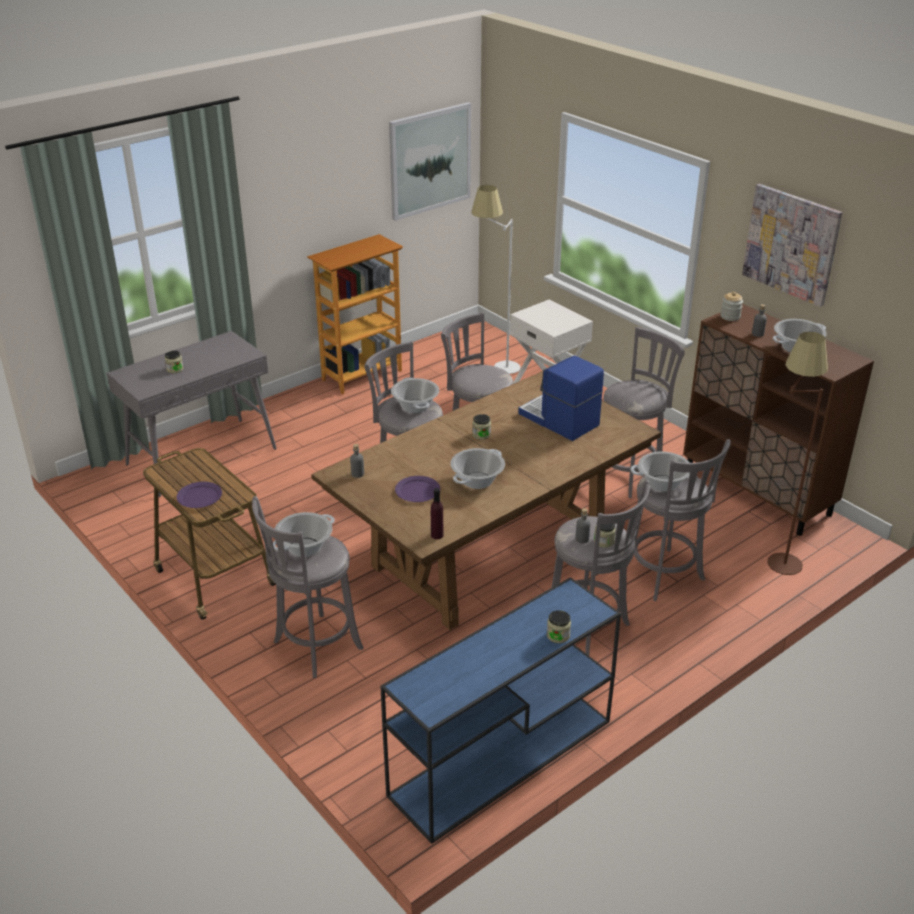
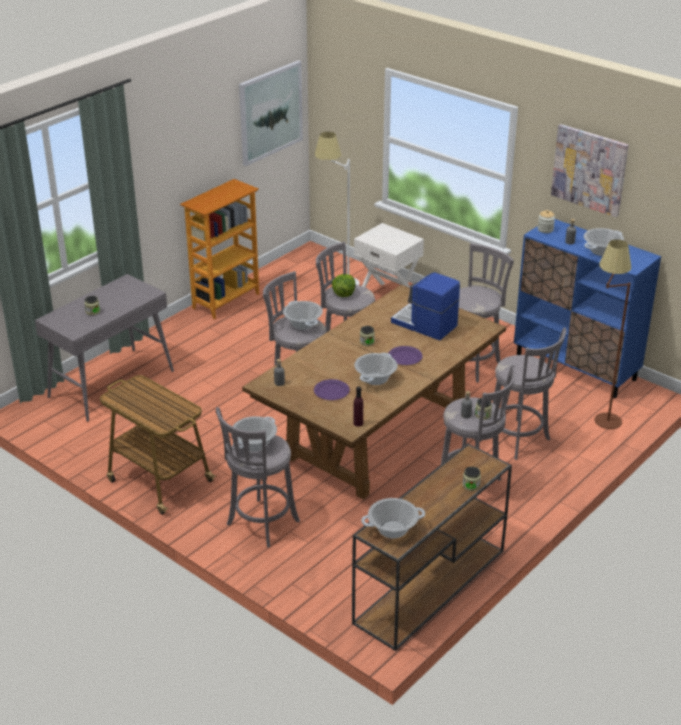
camera: 10 degrees left, 0 degrees up
(200, 497) = (156, 414): purple plate -> purple plate (405, 357)
(475, 376) = (343, 294): none -> lettuce
(500, 759) = (429, 587): blue console table -> brown console table
(663, 483) = (515, 367): cooking pot -> cooking pot (393, 529)
(757, 492) = (576, 367): brown cabinet -> blue cabinet

